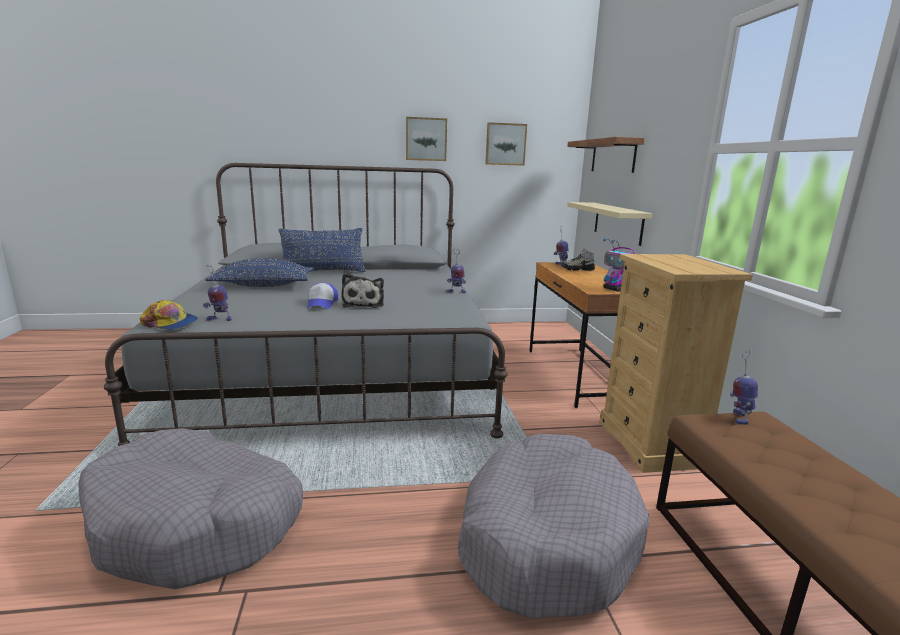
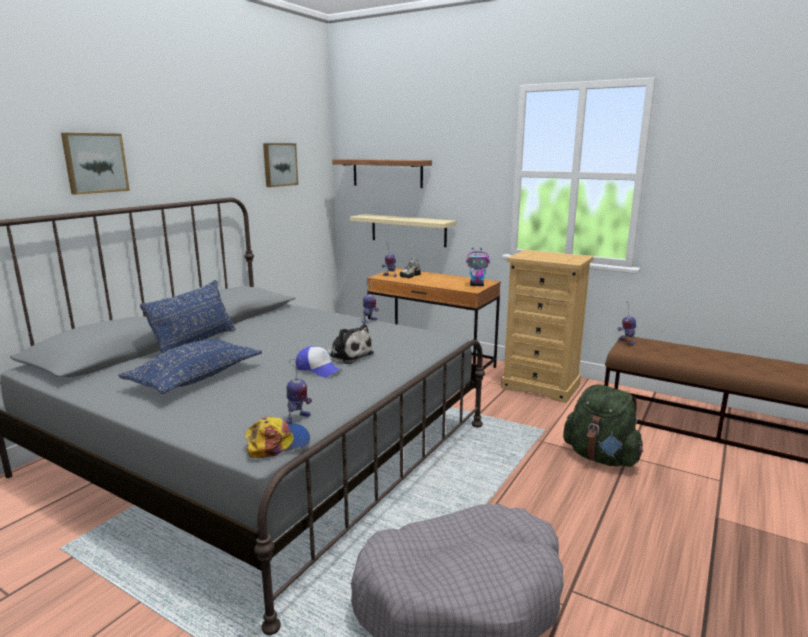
camera: 50 degrees left, 0 degrees up
(426, 139) = (212, 165): picture -> picture (95, 163)
(546, 537) = (601, 457): grey dog bed -> green backpack

